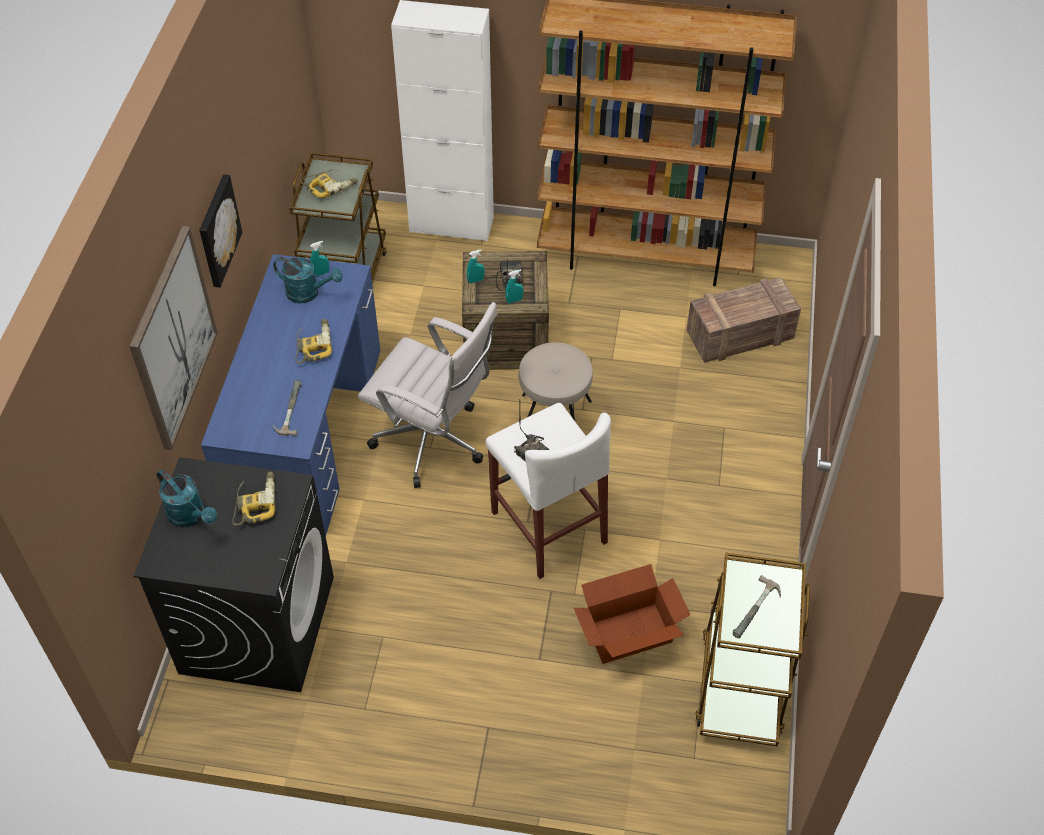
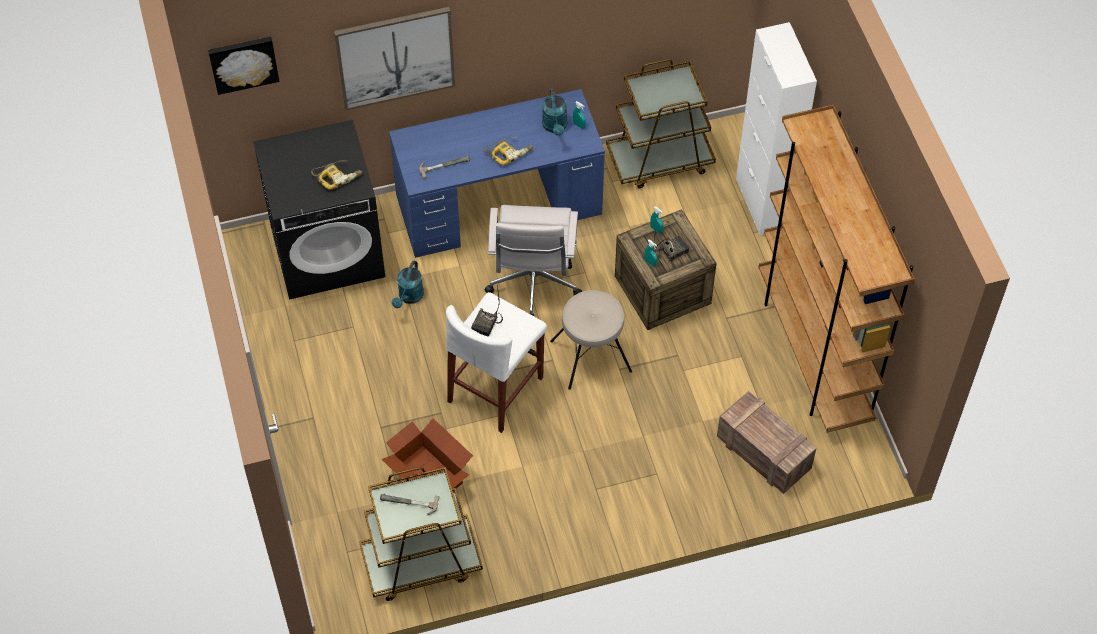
camera: 65 degrees right, 5 degrees up
(191, 516) = (310, 148): turquoise watering can -> turquoise watering can (409, 297)
(217, 230) = (502, 33): picture -> picture (243, 63)
(330, 186) = (666, 89): power drill -> none

